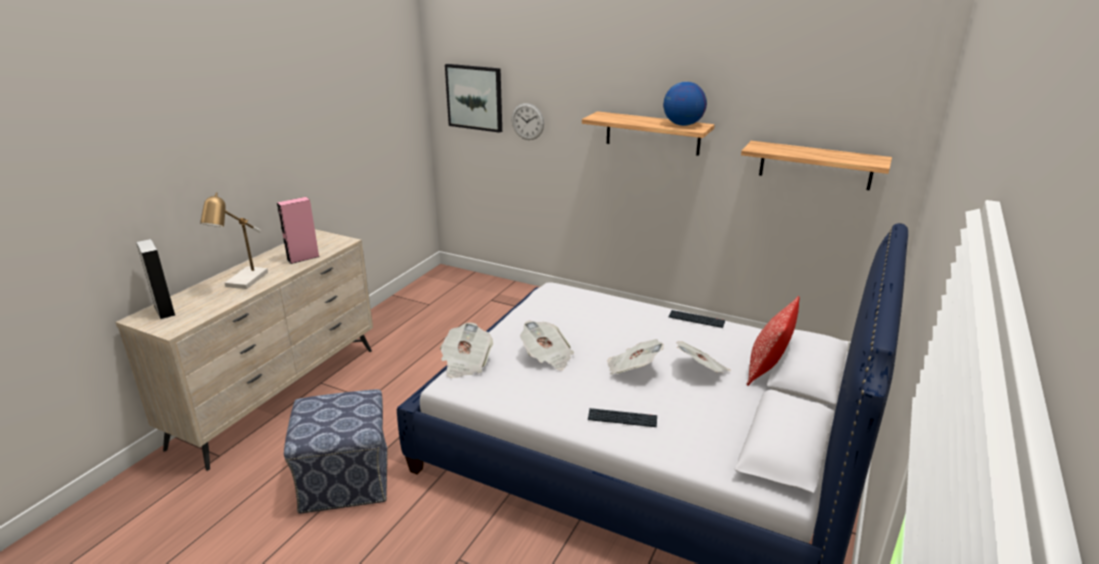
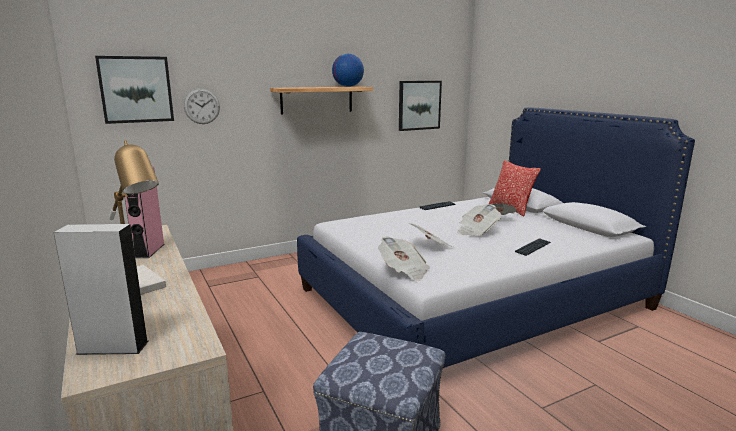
camera: 55 degrees left, 10 degrees down
(815, 165) = (419, 105): shelf -> picture

